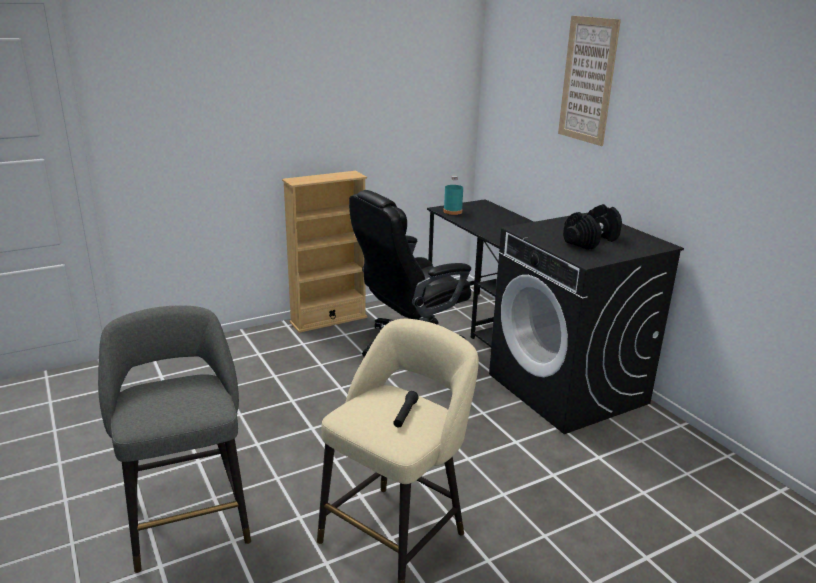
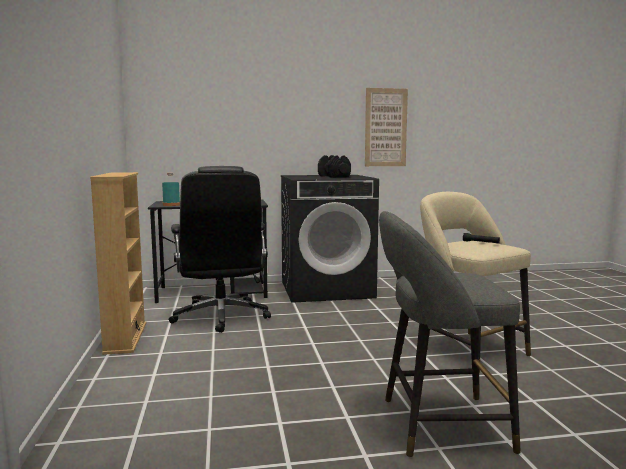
camera: 70 degrees left, 15 degrees down
(587, 80) = (257, 87): picture -> picture (385, 127)

